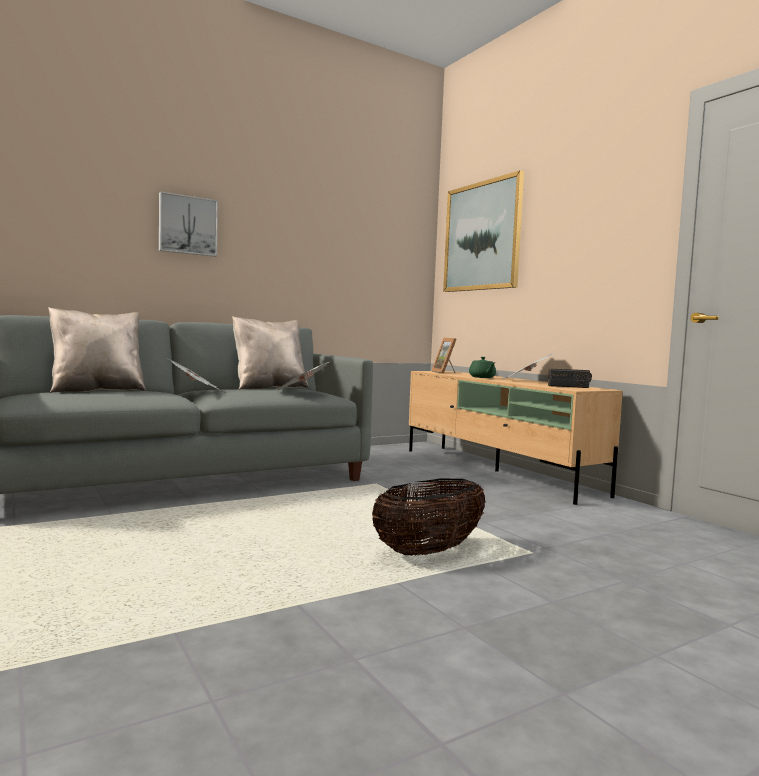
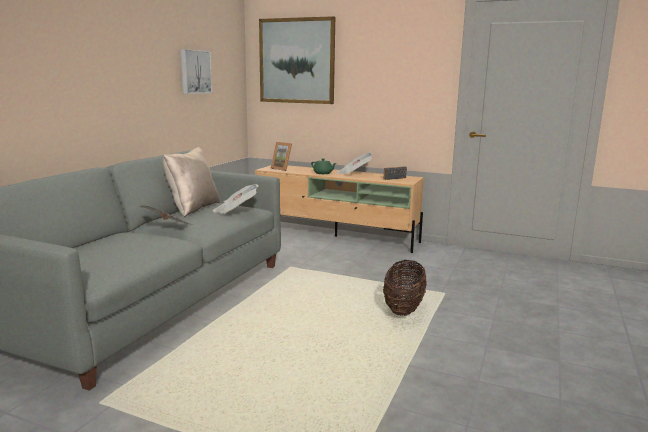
camera: 35 degrees left, 10 degrees up
(97, 390) = (88, 246): beige pillow -> none
(187, 225) = (88, 66): picture -> picture (195, 72)

